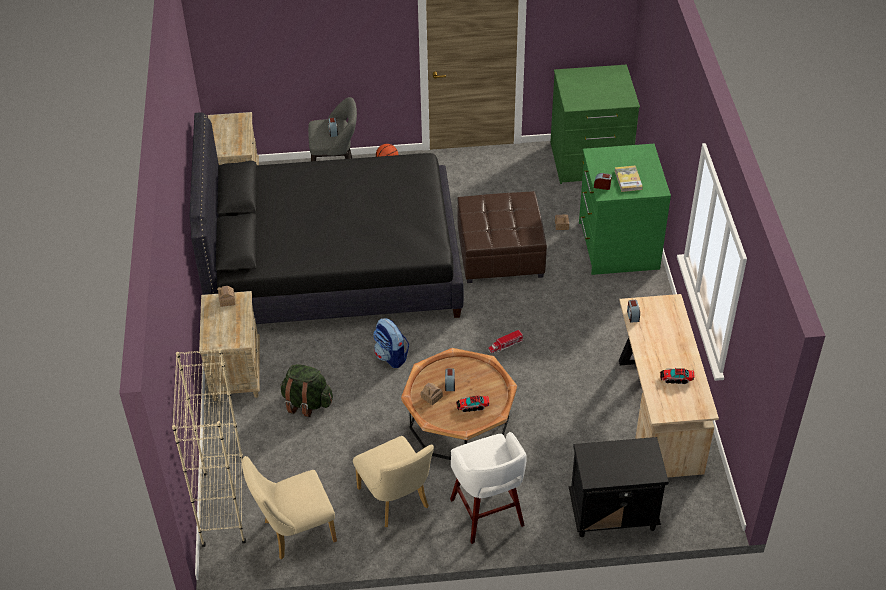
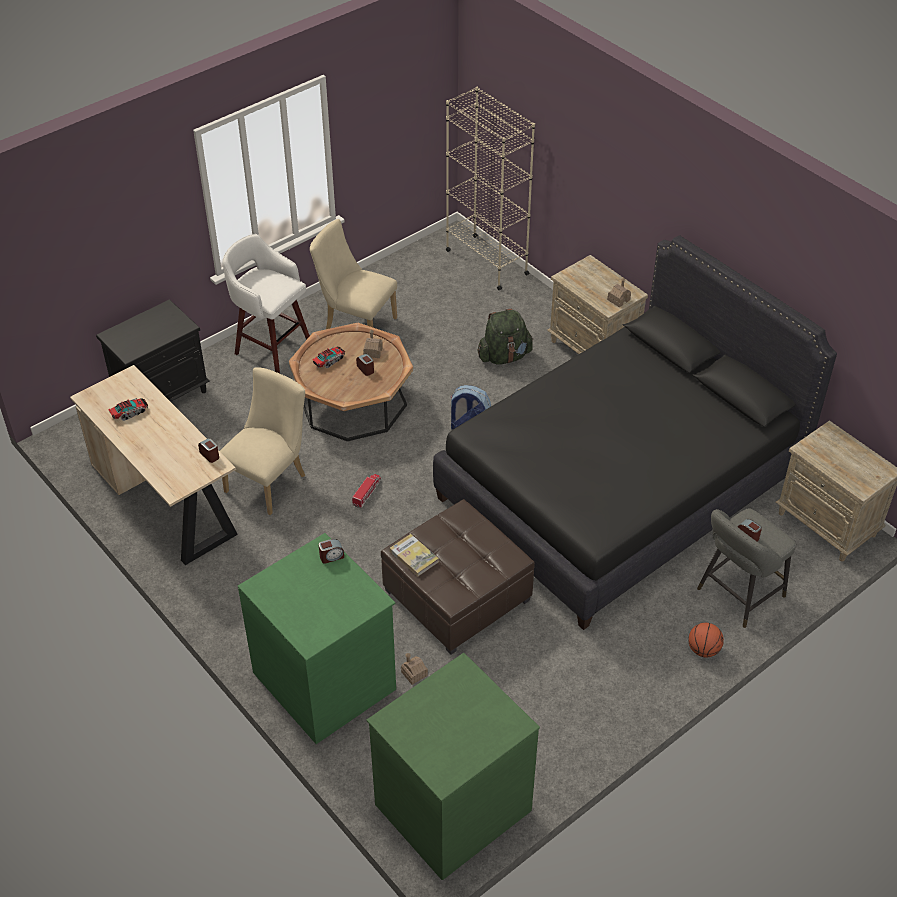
camera: 145 degrees right, 0 degrees up
(294, 532) = (416, 271): beige chair -> beige chair (270, 480)
(628, 180) = (304, 581): book -> book (414, 556)

